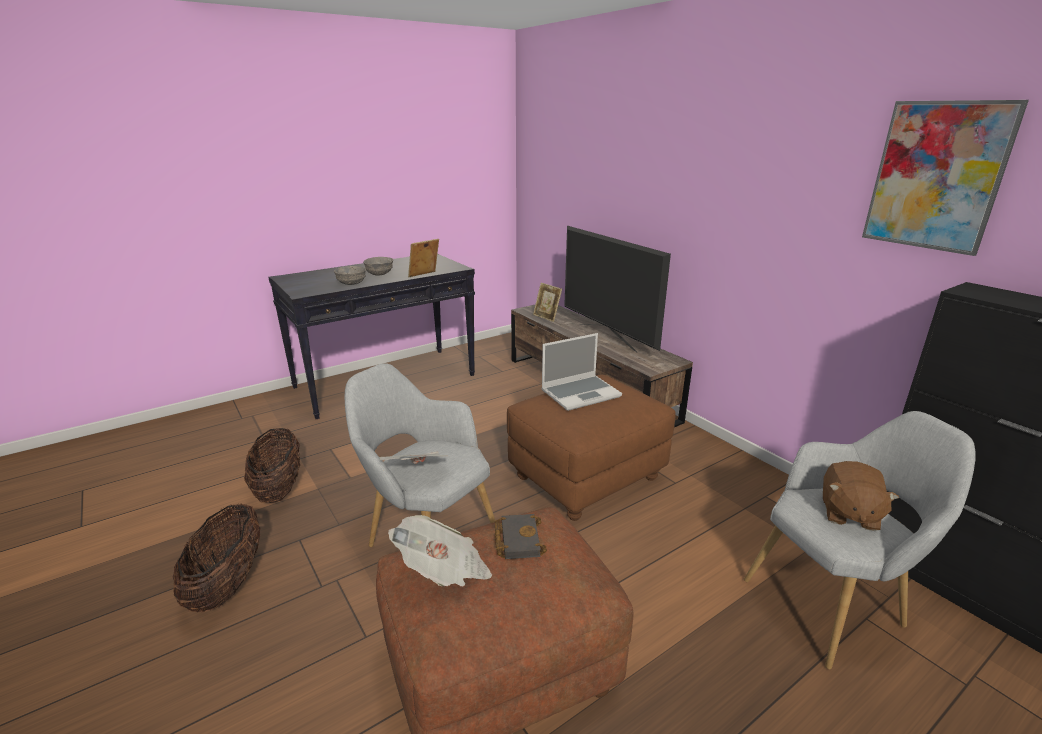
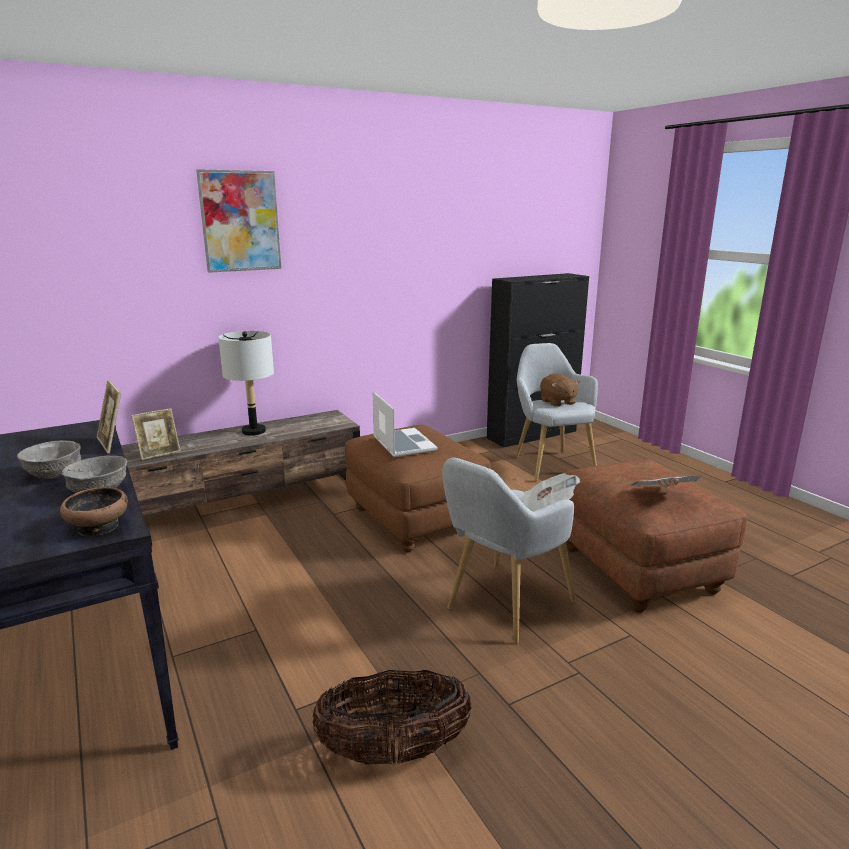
camera: 85 degrees left, 5 degrees down
(228, 583) = (592, 755): basket -> none
(307, 290) = (99, 526): none -> bowl
(517, 539) = (618, 475): black book -> none
(607, 337) = (254, 431): television -> grey table lamp
(848, 513) = (557, 402): brown plush toy -> brown plush toy turned 45 degrees clockwise
(936, 176) = (464, 224): picture -> picture (240, 221)

